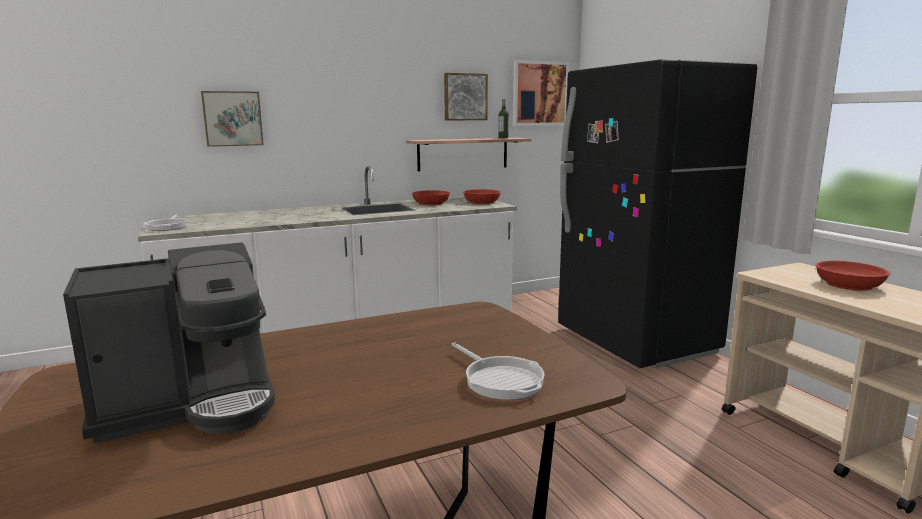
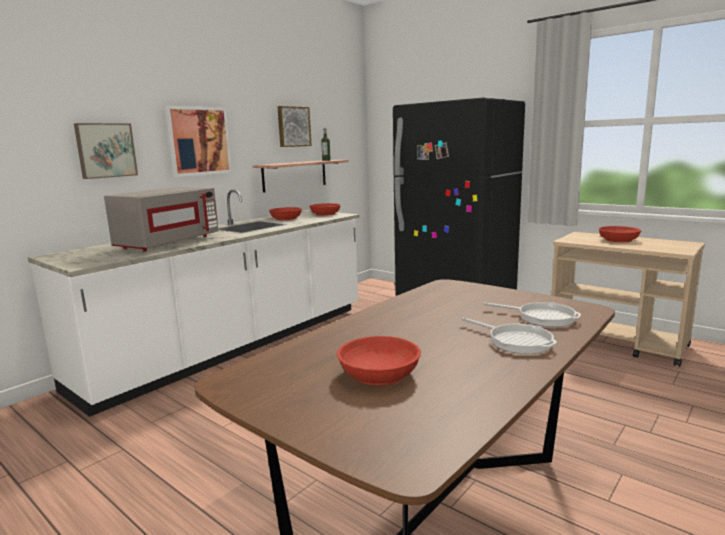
camera: 25 degrees left, 0 degrees up
(168, 227) = (80, 261): frying pan -> frying pan (516, 341)
(190, 404) = (379, 373): coffee machine -> red bowl
(269, 218) = (168, 243): none -> grey microwave
(539, 93) = (343, 123): picture -> picture (199, 141)

